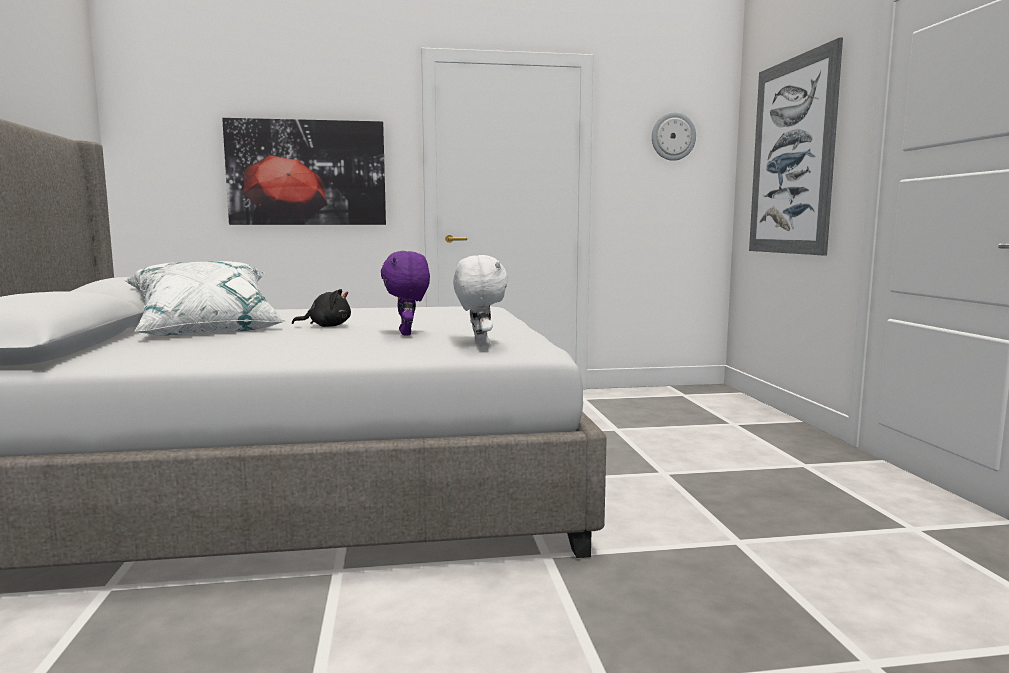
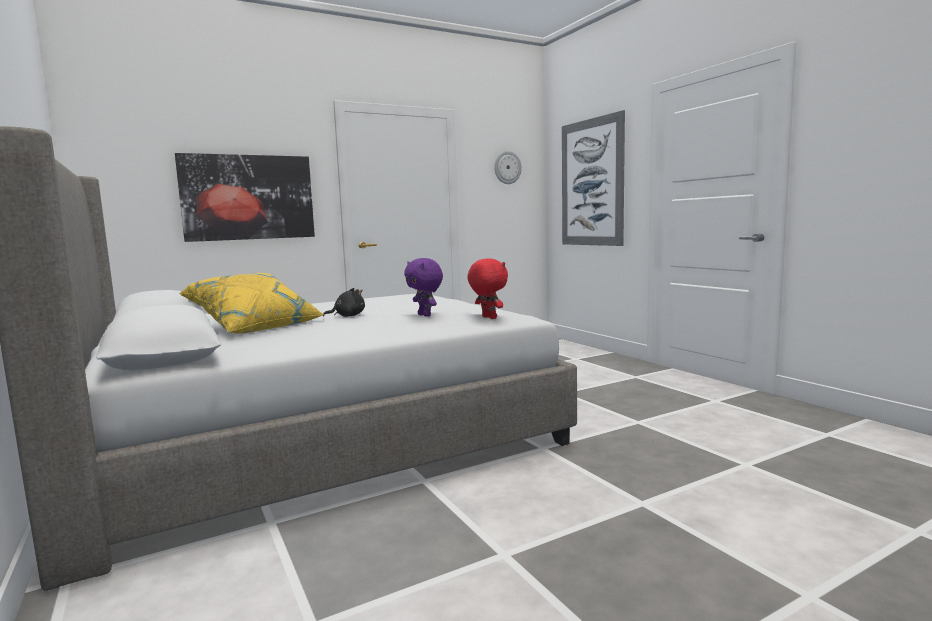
camera: 20 degrees left, 0 degrees up
(207, 329) = (256, 326): white pillow -> yellow pillow
(479, 345) = (488, 318): white plush toy -> red plush toy

